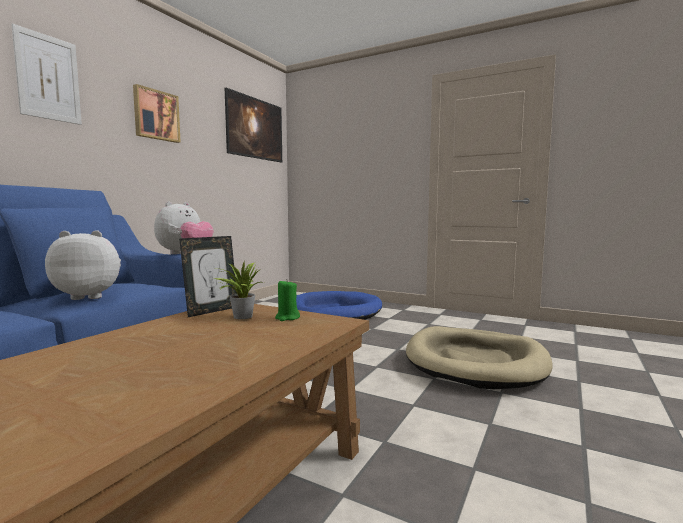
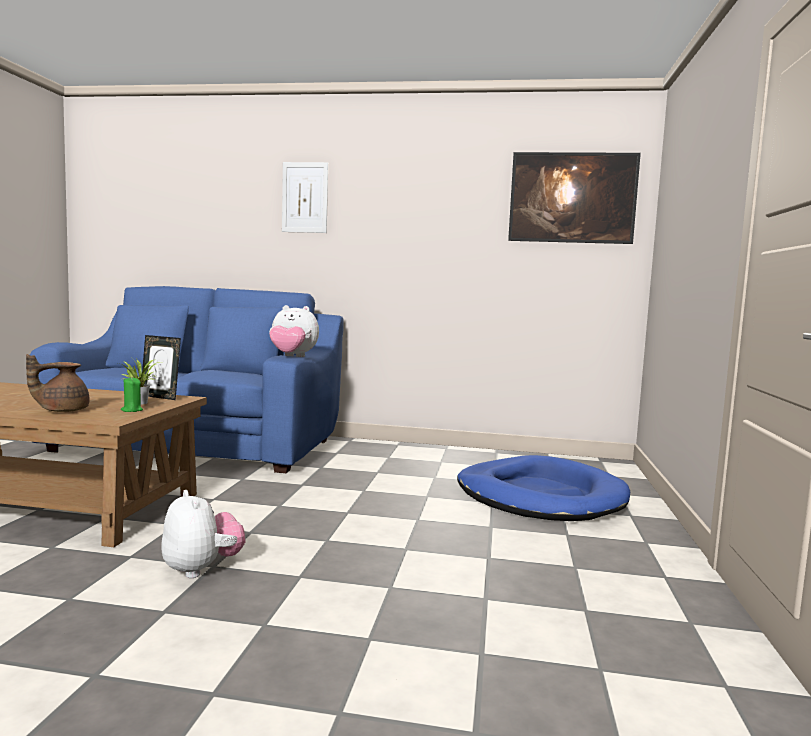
camera: 70 degrees right, 0 degrees up
(90, 296) = (198, 375): plush toy -> plush toy (202, 569)
(156, 115) = (404, 210): picture -> none
(263, 341) = (62, 410): none -> brown teapot
(475, 362) = (386, 608): beige dog bed -> none

